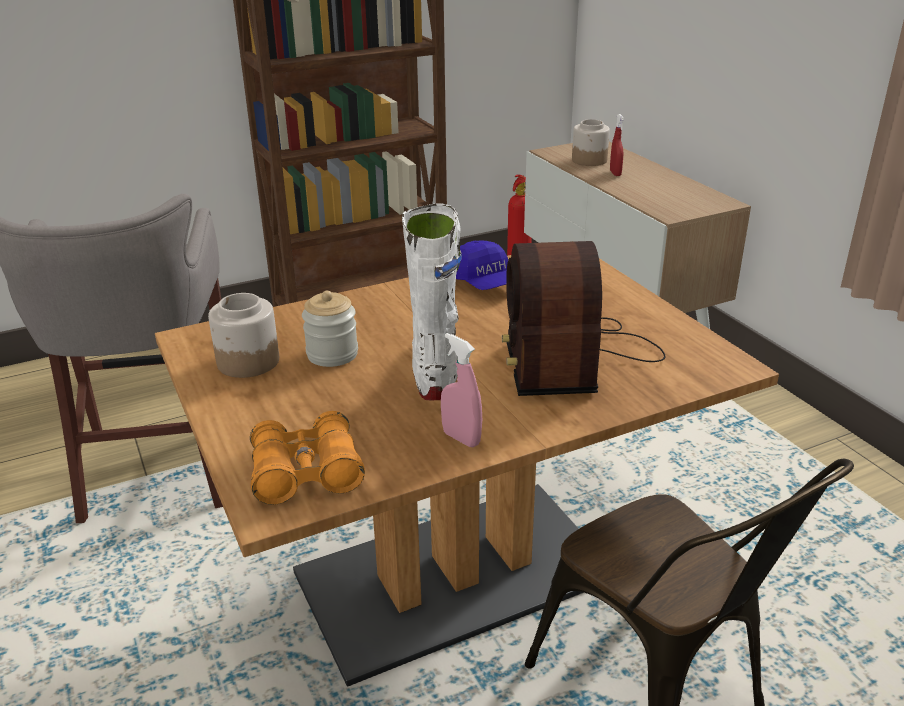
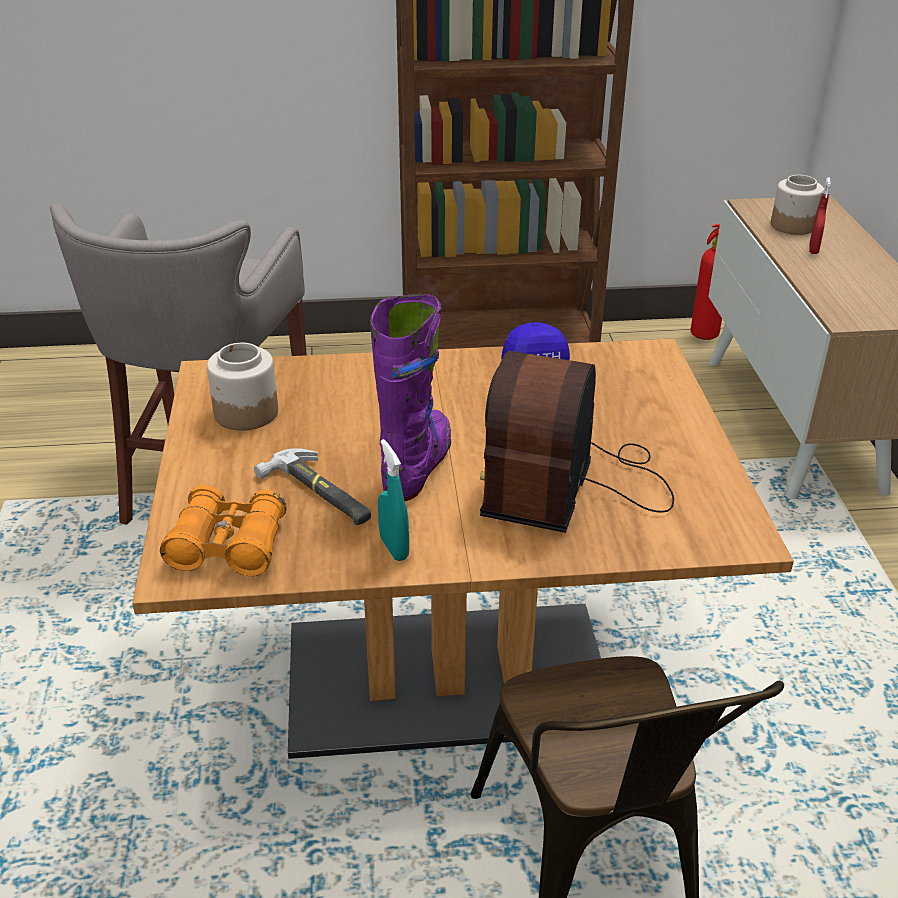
camera: 20 degrees right, 5 degrees up
(332, 354) = (329, 423): jar -> none
(362, 411) = (319, 493): none -> hammer
(435, 371) = (417, 466): white boot -> purple boot
(461, 438) = (394, 548): pink spray bottle -> turquoise spray bottle

